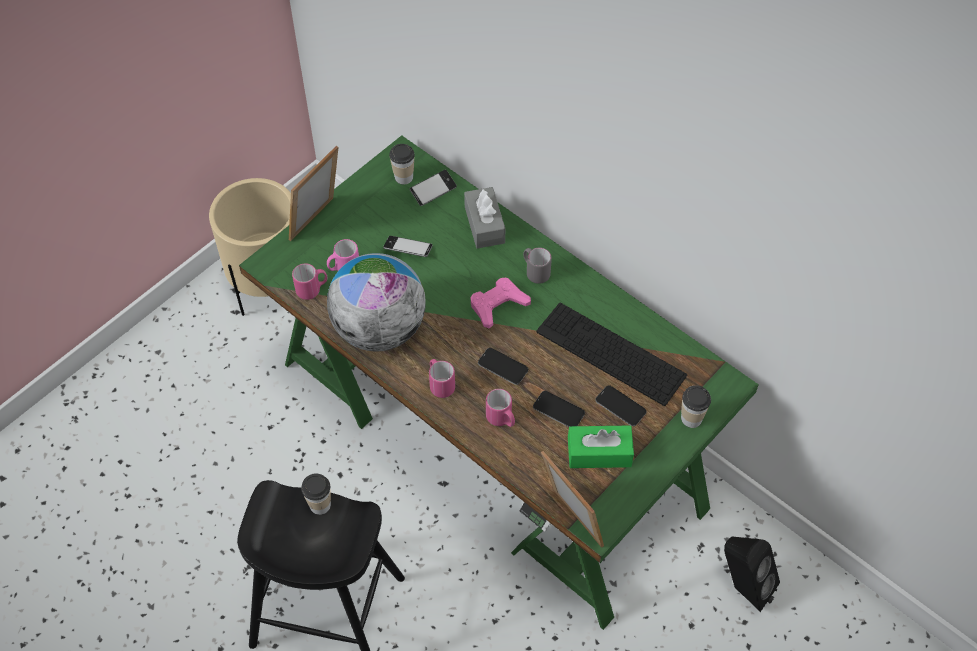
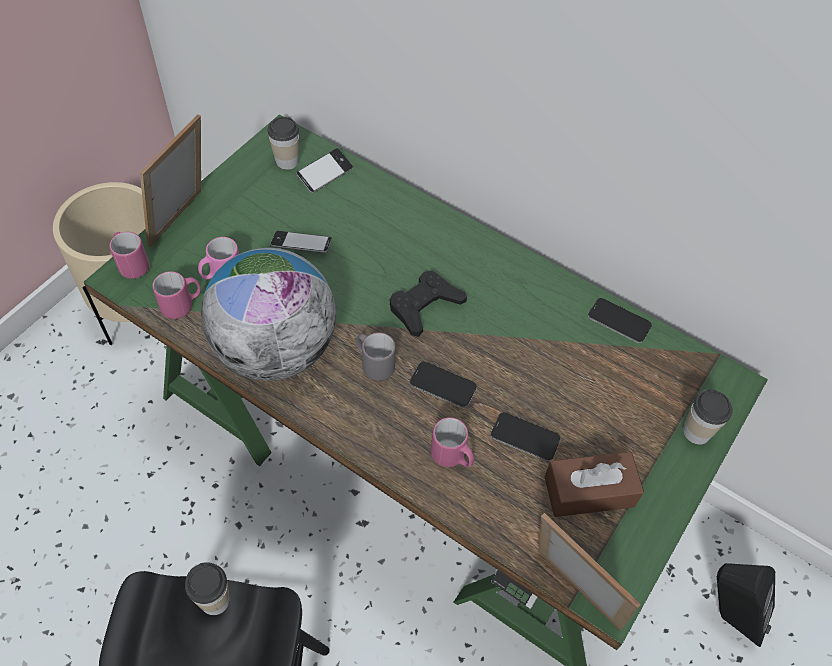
camera: 10 degrees left, 0 degrees up
(440, 384) = (364, 416): pink mug -> pink mug (131, 264)
(484, 225) = (393, 210): grey tissue box -> none
(498, 305) = (424, 306): pink game controller -> black game controller
(535, 272) = (464, 262): grey mug -> grey mug (374, 364)
(599, 453) = (589, 491): green tissue box -> brown tissue box
(610, 353) = (577, 356): keyboard -> none
(620, 406) = (603, 424): phone -> phone (619, 321)

